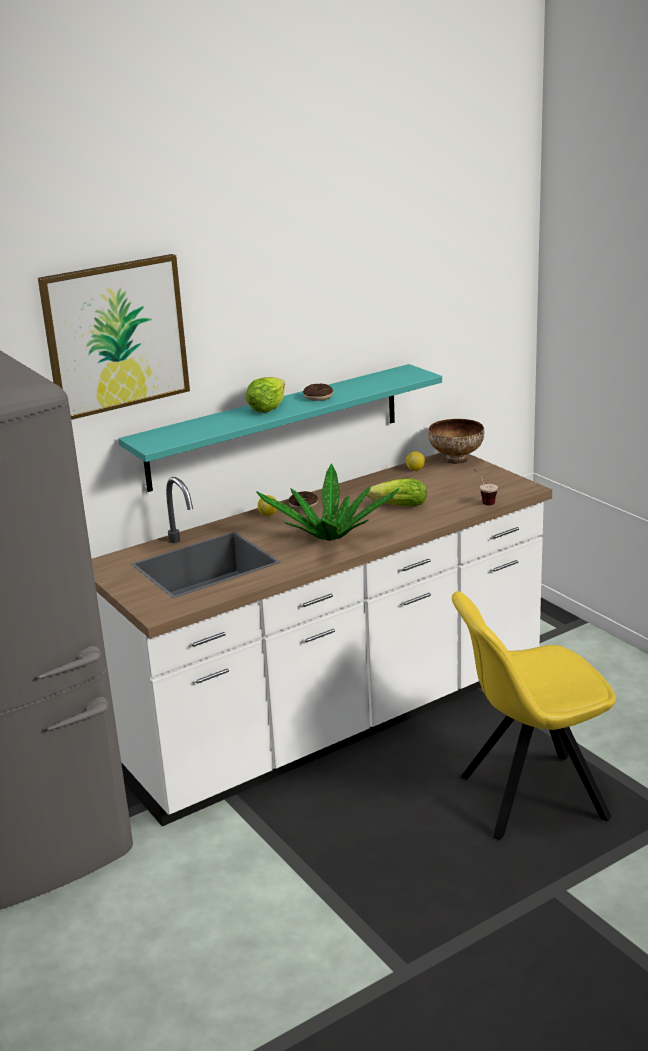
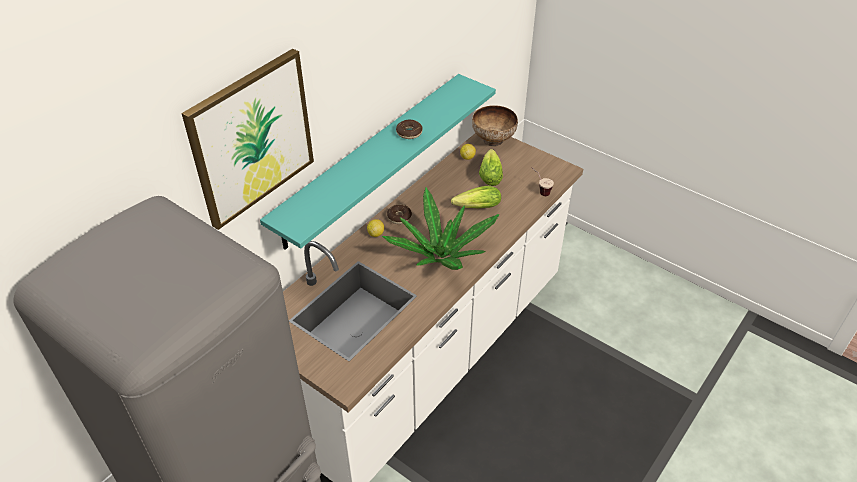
camera: 20 degrees left, 20 degrees up
(269, 406) = (374, 152): lettuce -> lettuce (490, 174)
(531, 796) = (596, 403): yellow chair -> none

